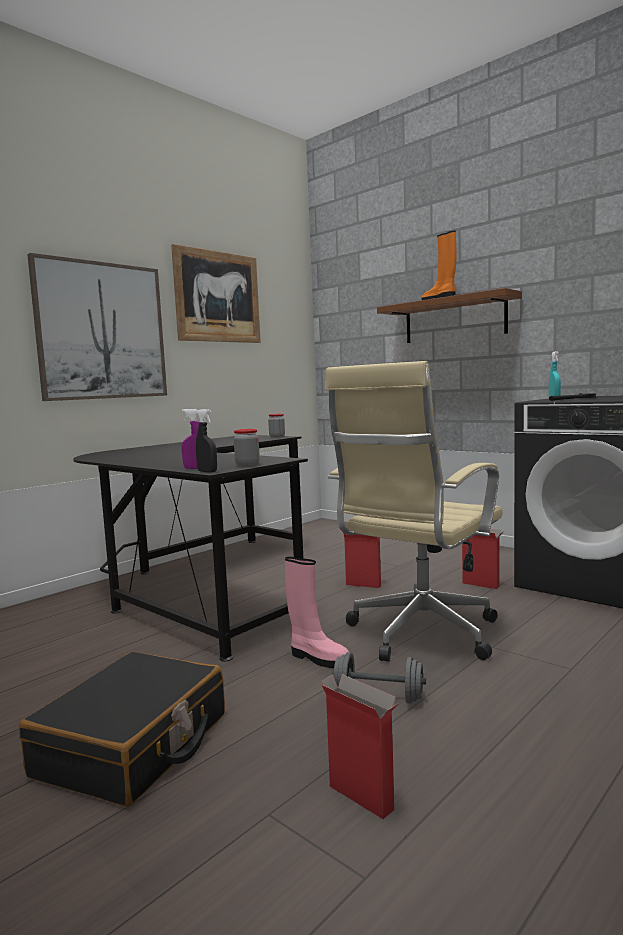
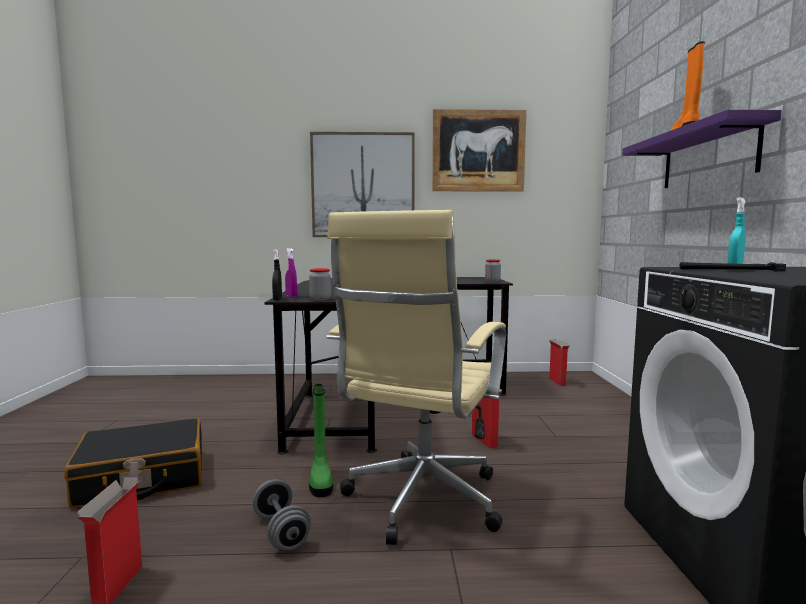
camera: 45 degrees right, 0 degrees up
(318, 658) = (320, 480): pink boot -> green boot
(419, 635) = (420, 503): beige office chair -> beige office chair turned 60 degrees counterclockwise
(454, 319) = (708, 157): brown shelf -> purple shelf
(481, 585) = (592, 488): cardboard box -> cardboard box (557, 382)

